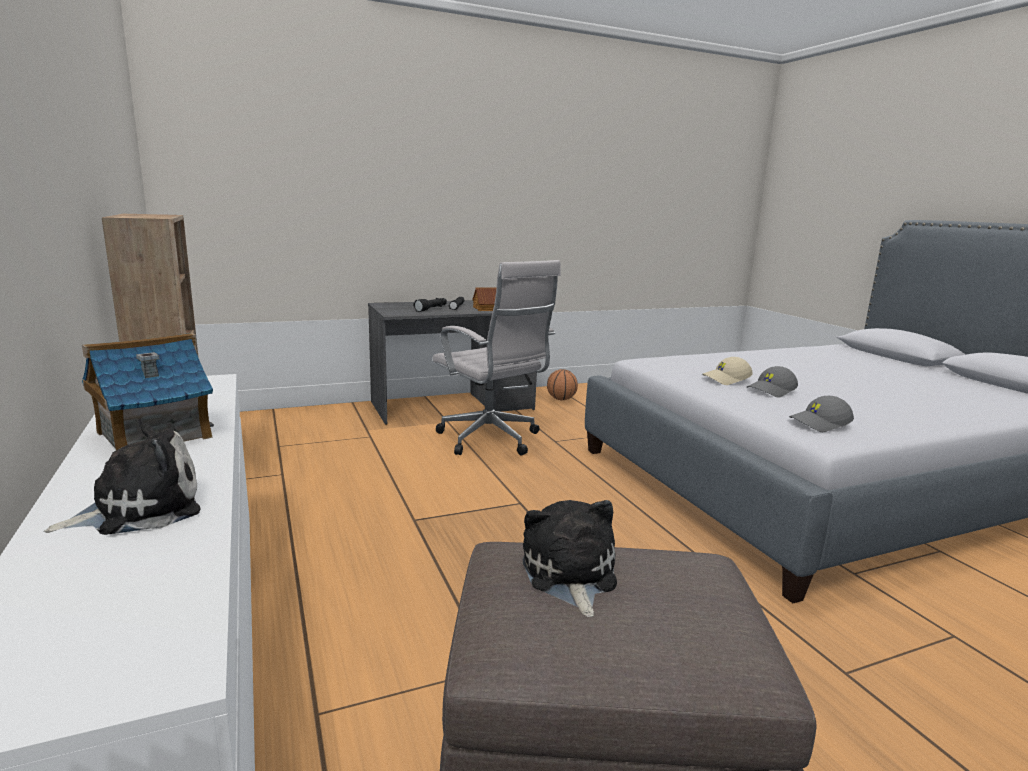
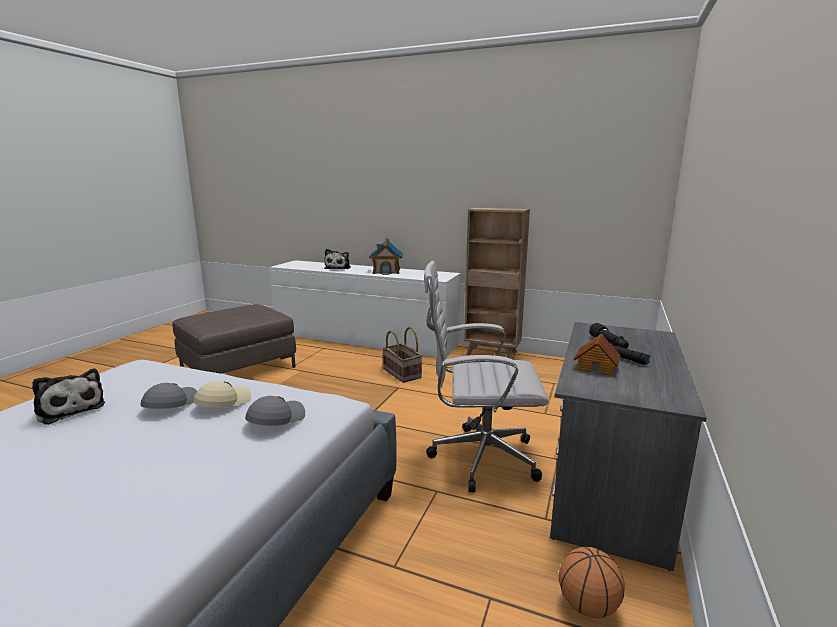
camera: 135 degrees right, 0 degrees up
(358, 537) = (402, 373): none -> basket
(569, 575) = (250, 314): plush toy -> plush toy (70, 409)
(820, 424) = (135, 375): grey cap -> grey cap (276, 419)

